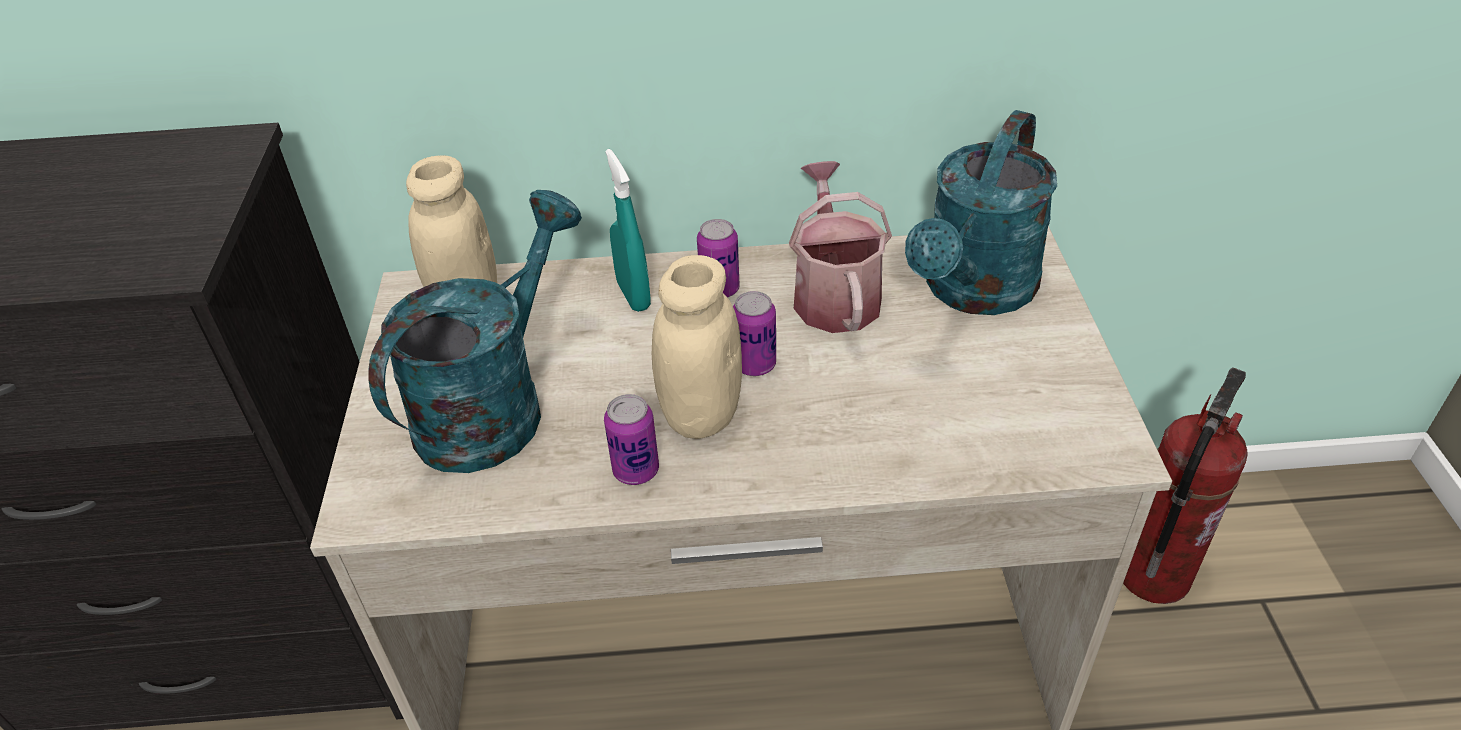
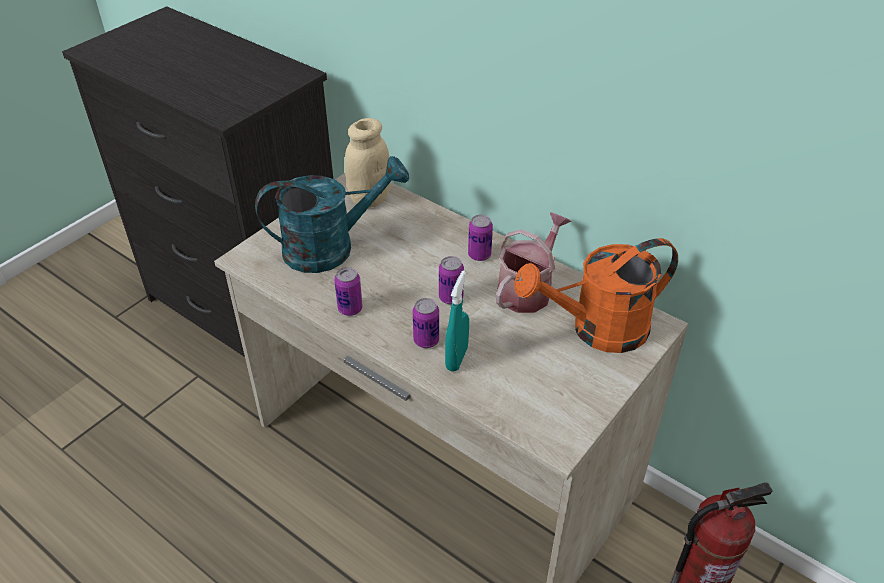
camera: 40 degrees right, 0 degrees up
(633, 295) = (439, 235): turquoise spray bottle -> turquoise spray bottle (456, 358)
(701, 415) = (402, 304): beige jar -> none
(797, 440) = (426, 340): none -> can
(973, 292) = (597, 330): turquoise watering can -> orange watering can

